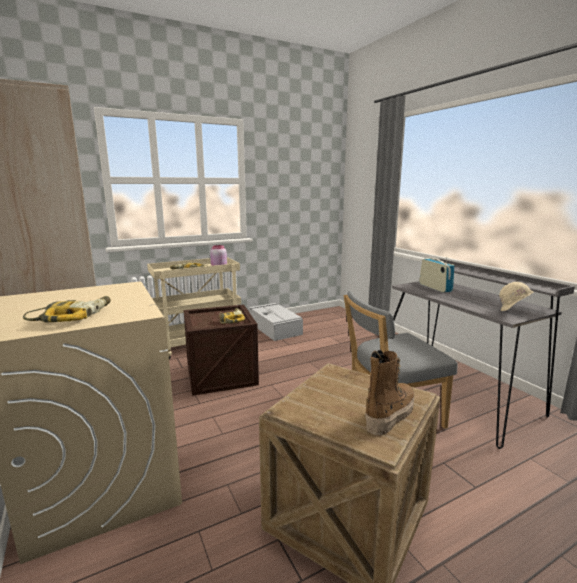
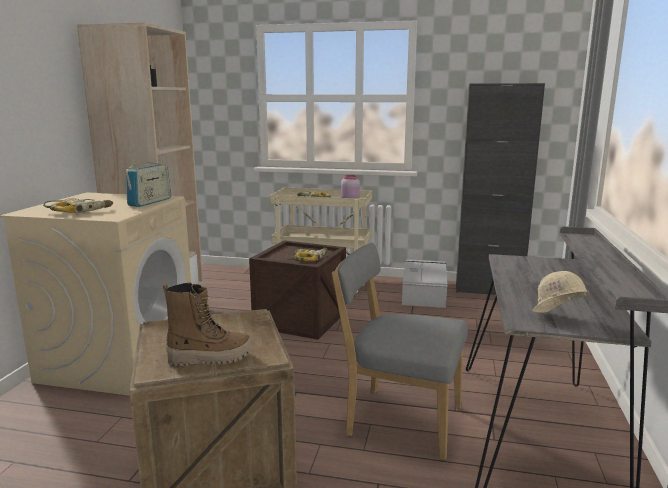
camera: 40 degrees right, 0 degrees up
(308, 316) = (488, 290): none -> black cabinet
(435, 287) = (541, 268): radio -> radio (150, 202)

